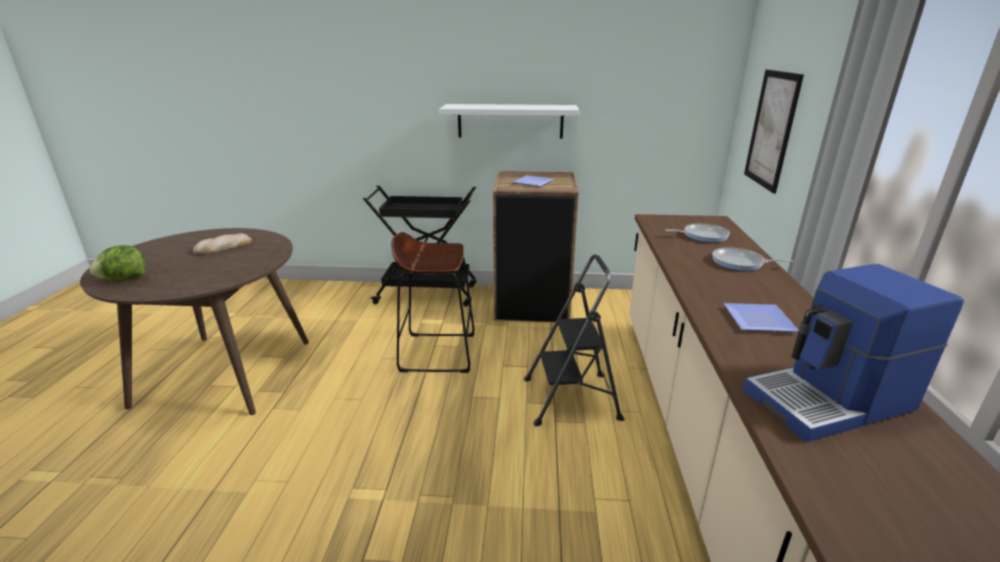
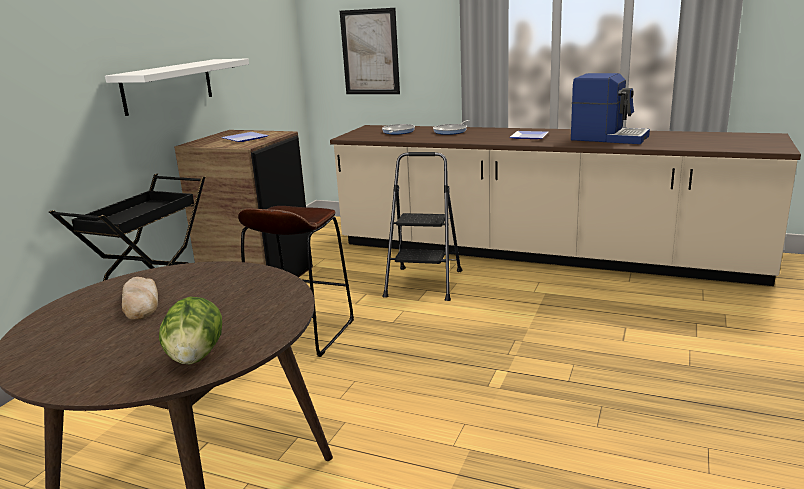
camera: 70 degrees left, 5 degrees down
(831, 401) = (609, 138): coffee machine -> coffee machine turned 60 degrees counterclockwise

